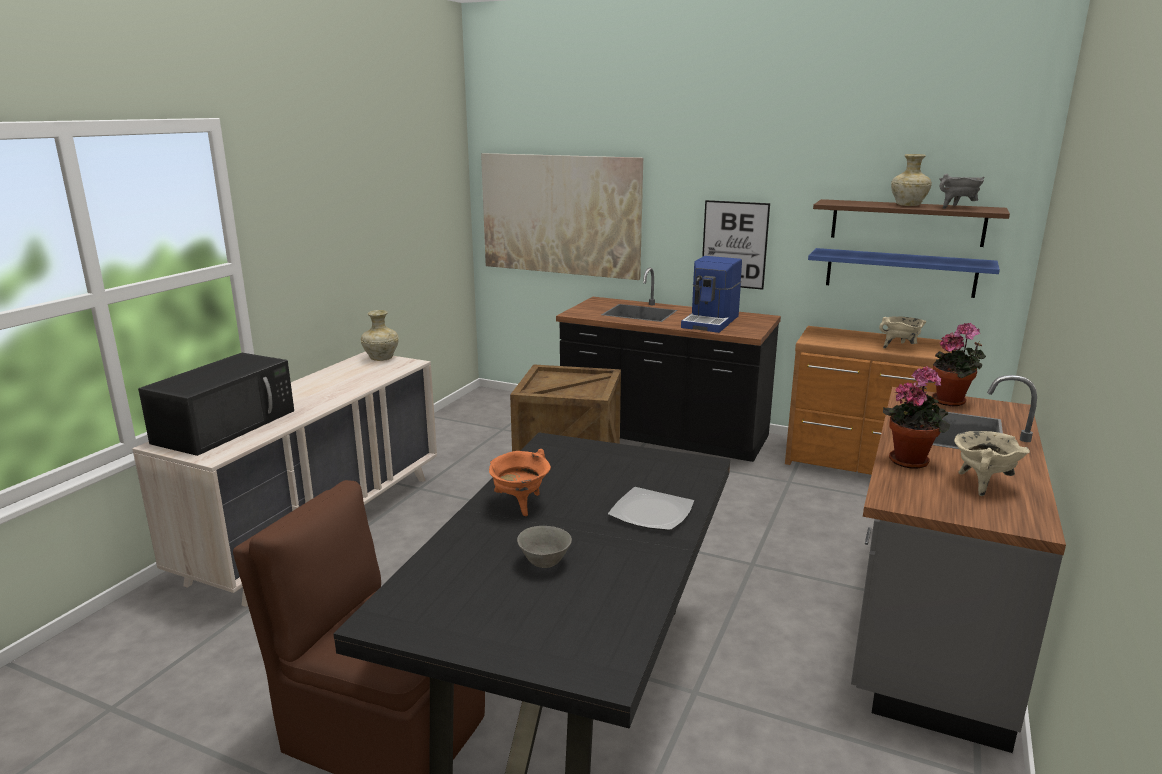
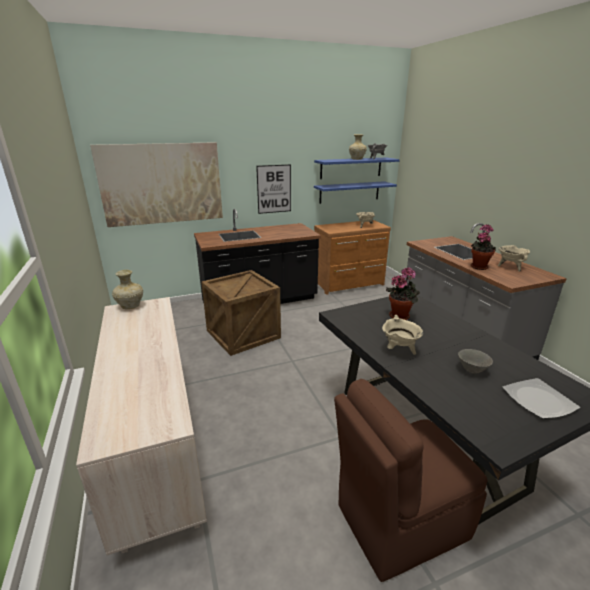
camera: 45 degrees left, 5 degrees up
(226, 425) = (125, 400): black microwave -> none
(520, 504) = (399, 350): orange cooking pot -> beige cooking pot
(651, 513) = (445, 326): plate -> plate (539, 400)
(711, 322) = (283, 232): coffee machine -> none
(907, 222) = (351, 168): brown shelf -> blue shelf
(952, 401) = (434, 241): potted plant -> potted plant (400, 316)

